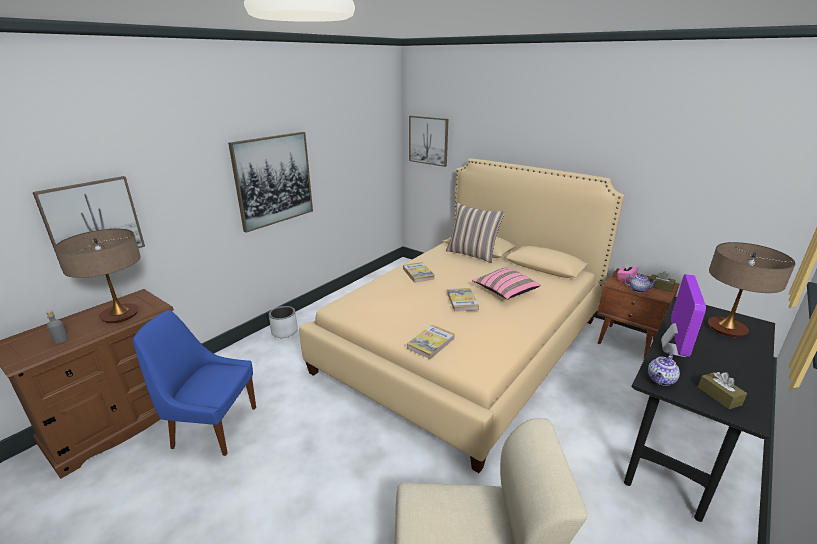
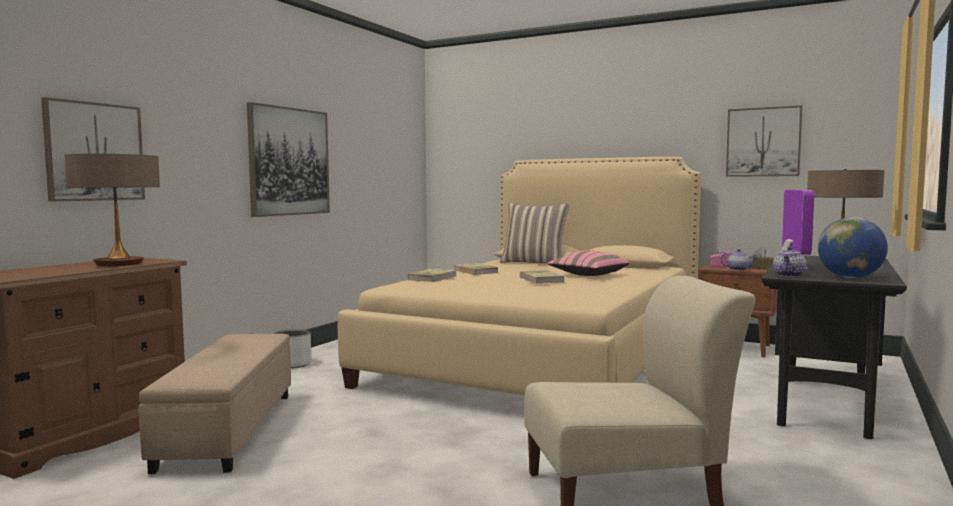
camera: 10 degrees left, 20 degrees down
(61, 340) = (51, 272): grey bottle -> none
(212, 427) = (227, 429): blue chair -> beige ottoman
(428, 140) = (461, 150): picture -> picture (763, 142)
(431, 343) = (521, 295): book -> book (432, 278)
(719, 396) = (850, 277): brown tissue box -> globe

